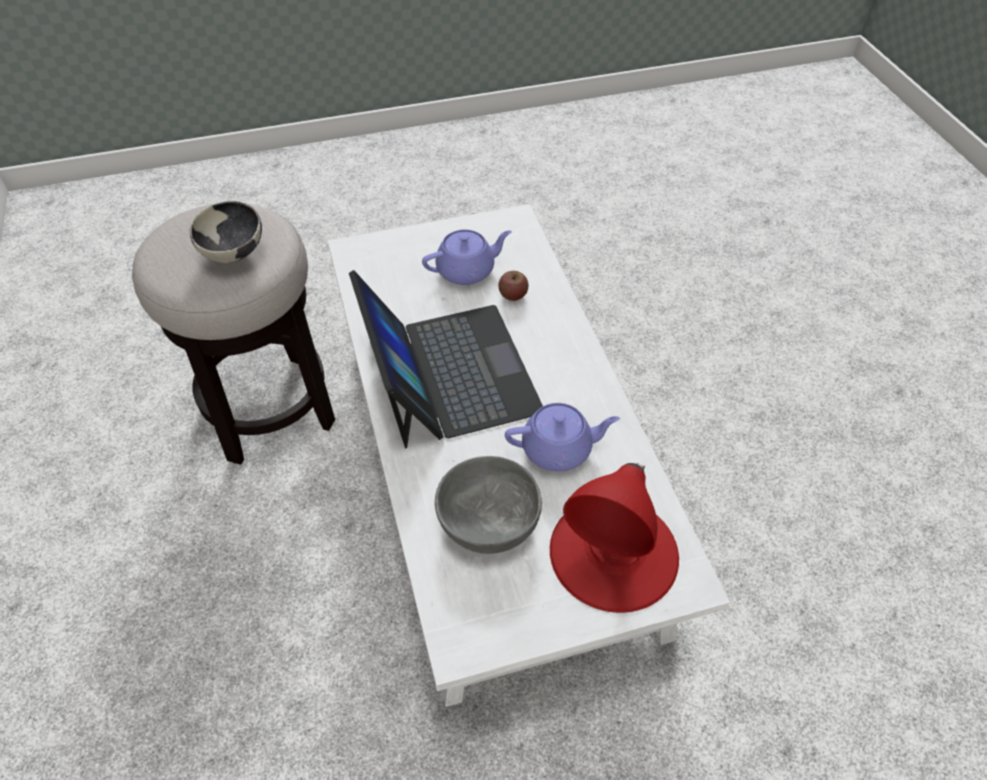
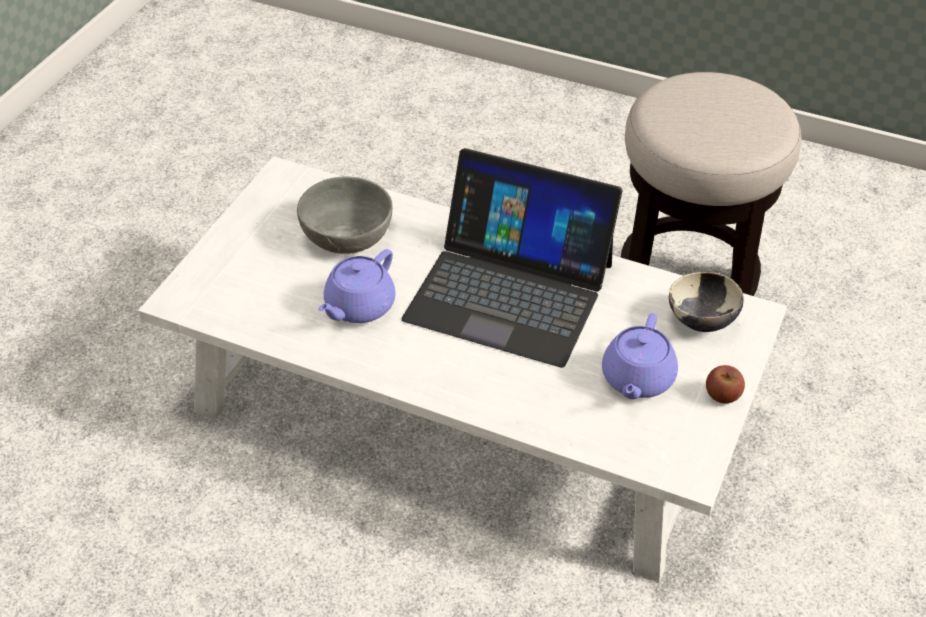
camera: 130 degrees right, 5 degrees down
(234, 253) = (692, 116): bowl -> bowl (701, 321)
(513, 295) = (565, 391): apple -> apple (722, 395)
(614, 552) = (244, 278): red table lamp -> none

